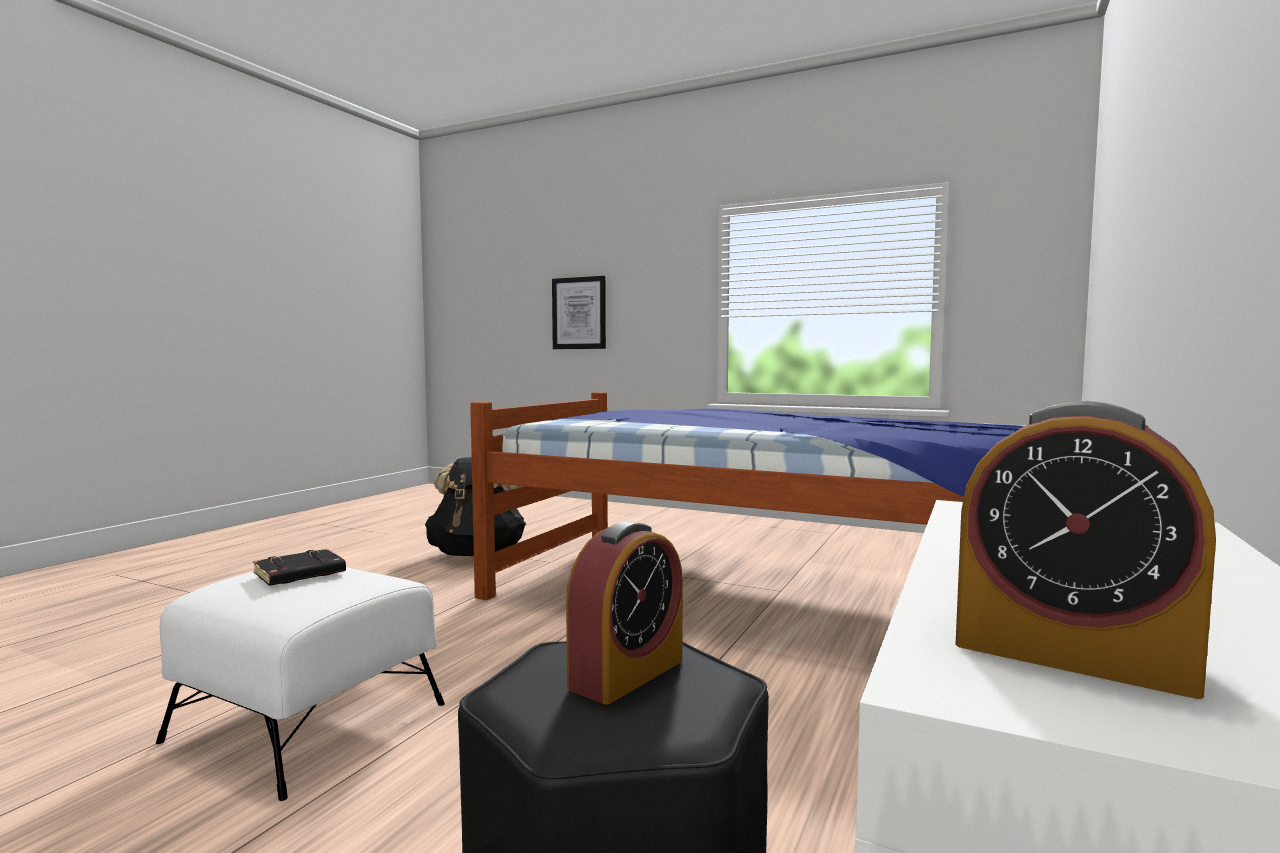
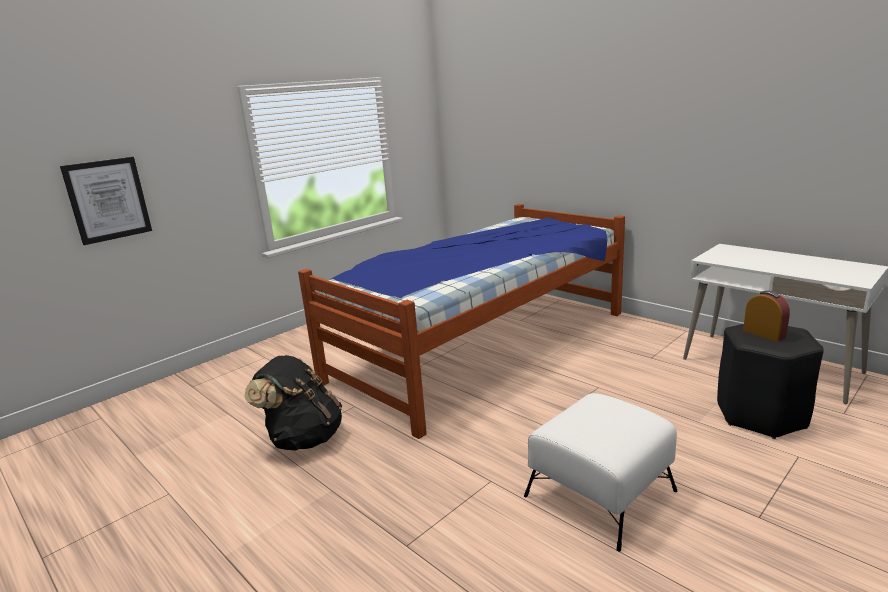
camera: 70 degrees left, 15 degrees up
(299, 574) = (592, 422): black book -> none
(1071, 655) = (839, 274): alarm clock -> none

